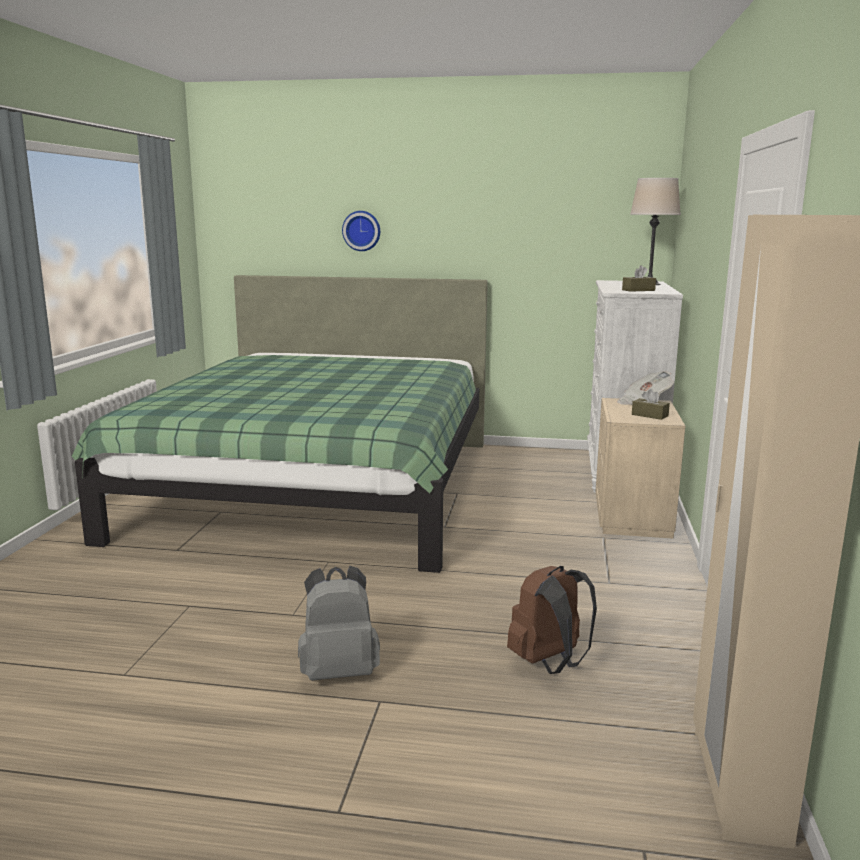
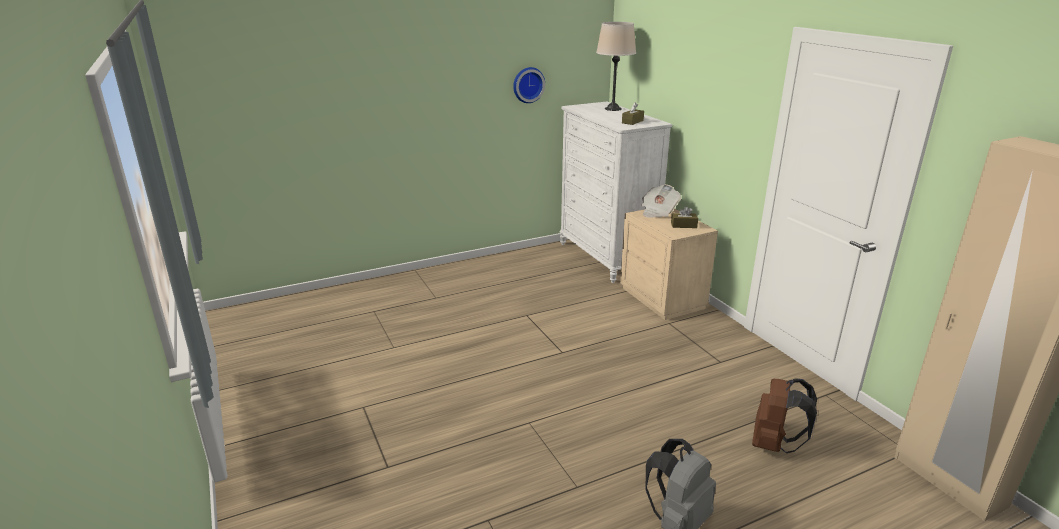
camera: 35 degrees left, 10 degrees up
(318, 487) = (410, 347): green bed -> none
(362, 231) = (351, 82): wall clock -> wall clock (528, 84)

